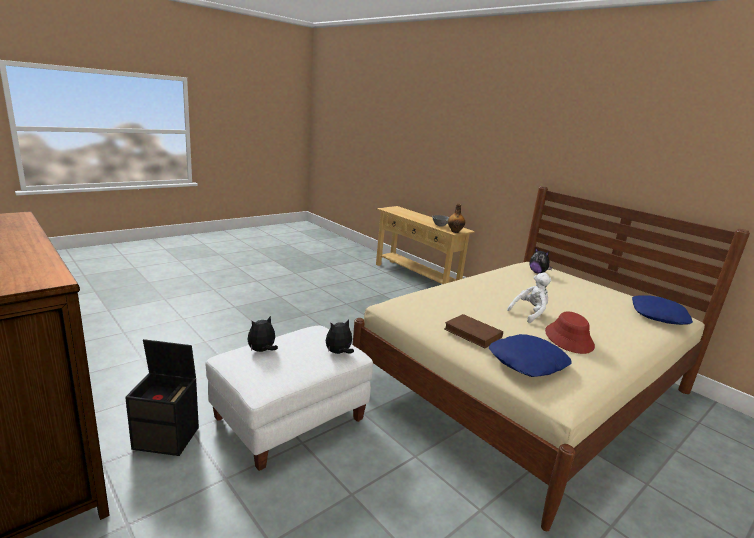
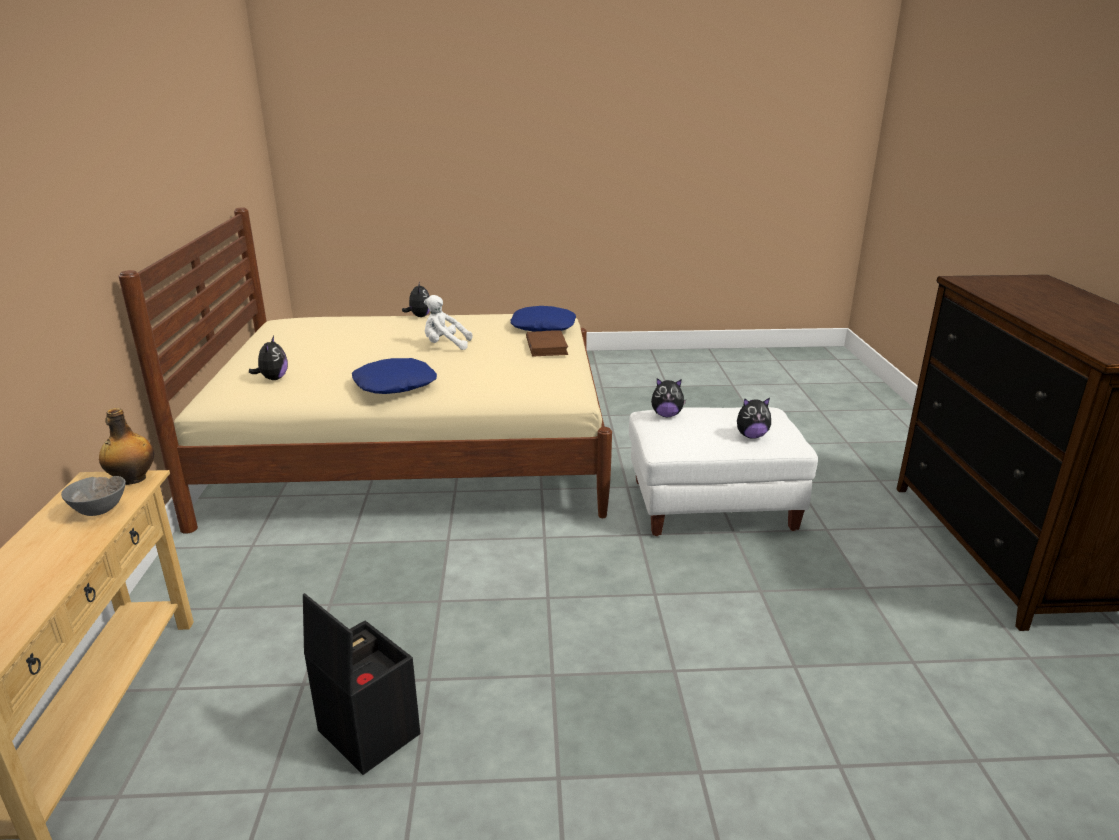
camera: 140 degrees left, 5 degrees up
(168, 437) = (853, 529): black storage box -> black storage box (366, 732)
(569, 339) = (468, 326): red hat -> none
(632, 344) = (419, 316): none -> plush toy
(659, 316) = (313, 321): blue pillow -> blue pillow (394, 384)

